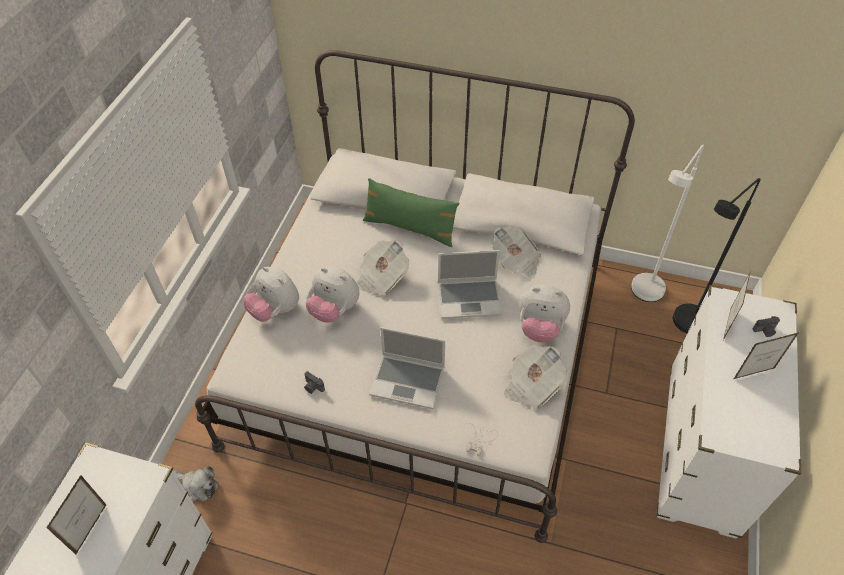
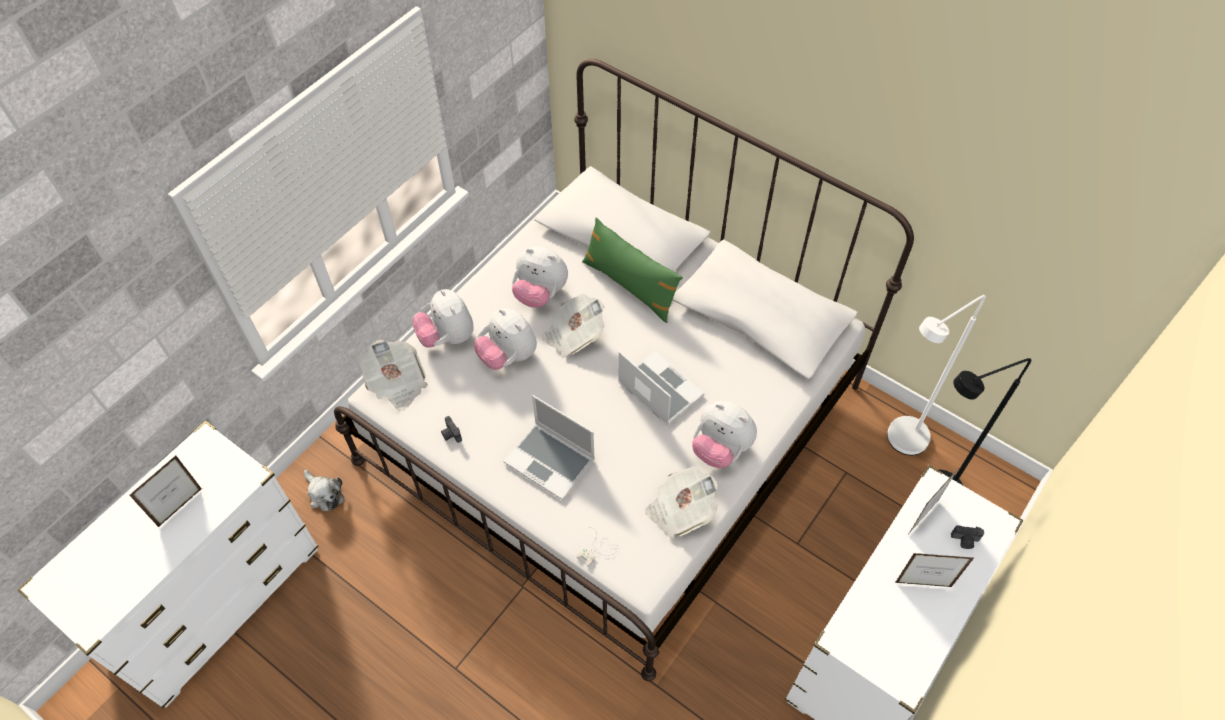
camera: 20 degrees right, 5 degrees up
(339, 254) = (540, 293): none -> plush toy
(470, 298) = (658, 389): laptop -> laptop turned 150 degrees counterclockwise
(516, 261) = (731, 362): newspaper -> newspaper (397, 384)

